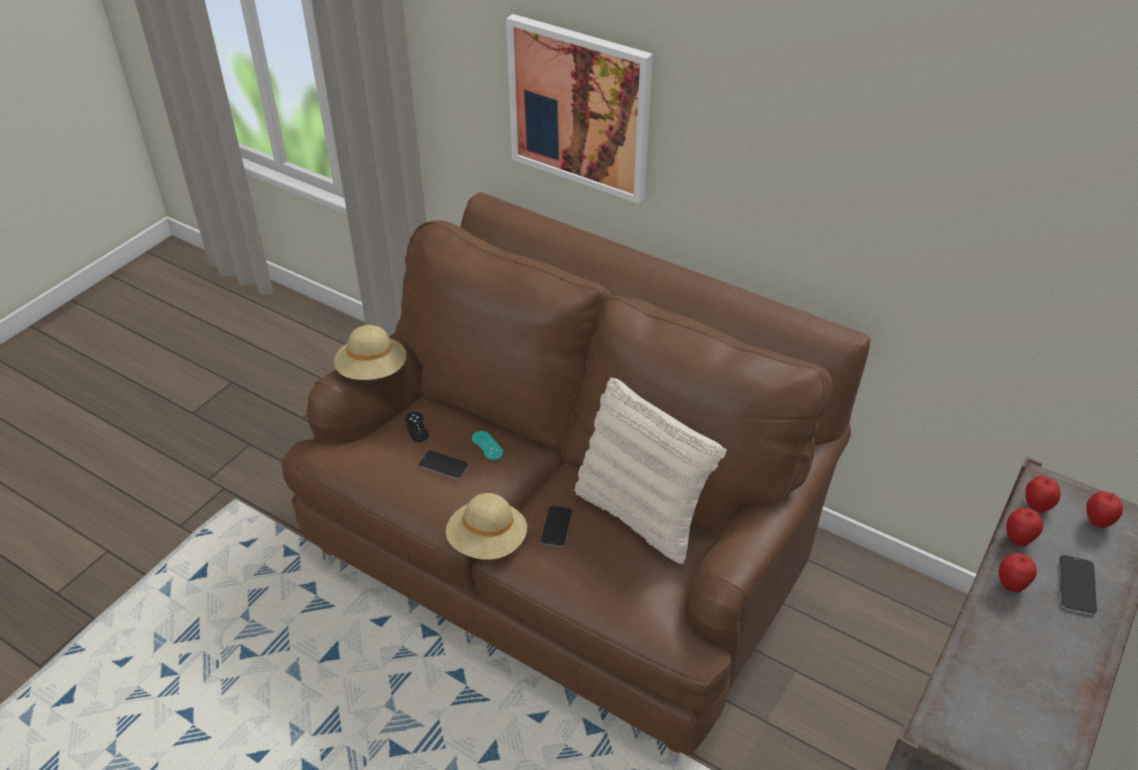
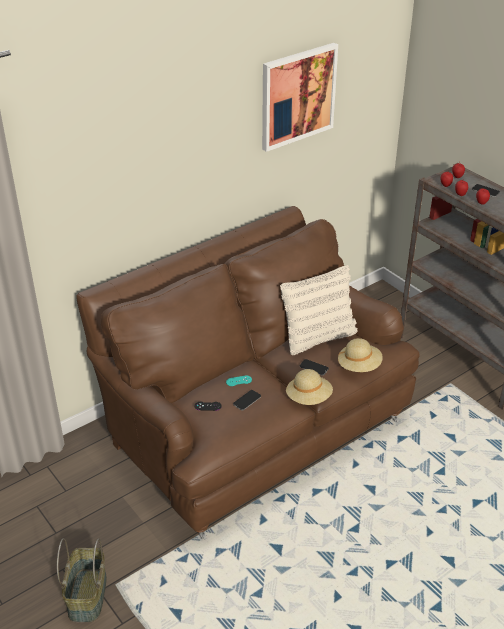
camera: 70 degrees left, 5 degrees down
(216, 478) = (86, 595): none -> basket
(373, 371) = (165, 404): beige hat -> beige hat (359, 366)
(580, 108) = (129, 196): picture -> picture (297, 96)

